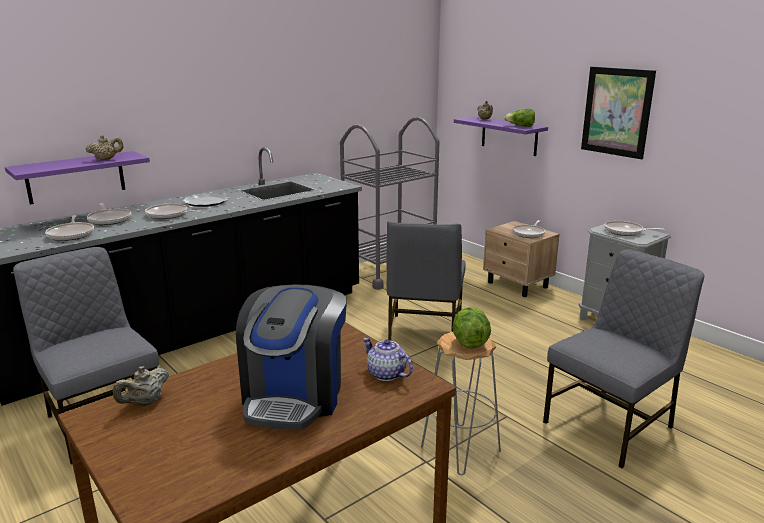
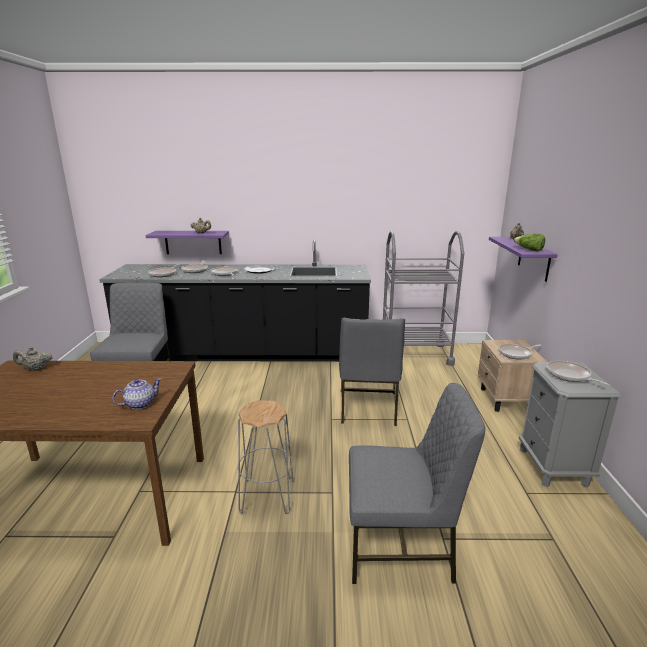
camera: 40 degrees right, 0 degrees up
(295, 395) = (82, 394): coffee machine -> none
(386, 374) = (139, 404): teapot -> teapot turned 60 degrees clockwise
(423, 334) = (368, 408): grey chair -> grey chair turned 45 degrees counterclockwise
(469, 342) = (262, 412): lettuce -> none
(617, 112) = (604, 246): picture -> none

